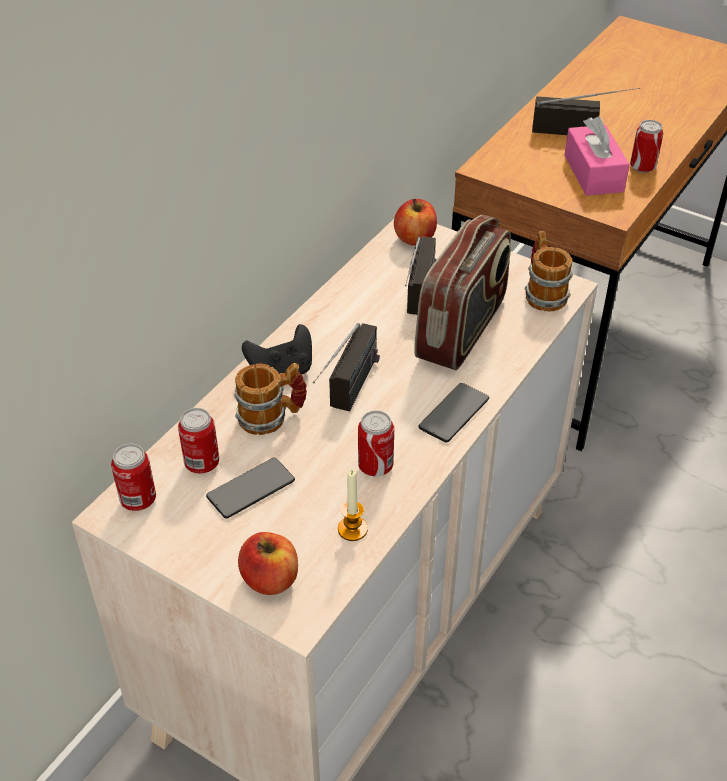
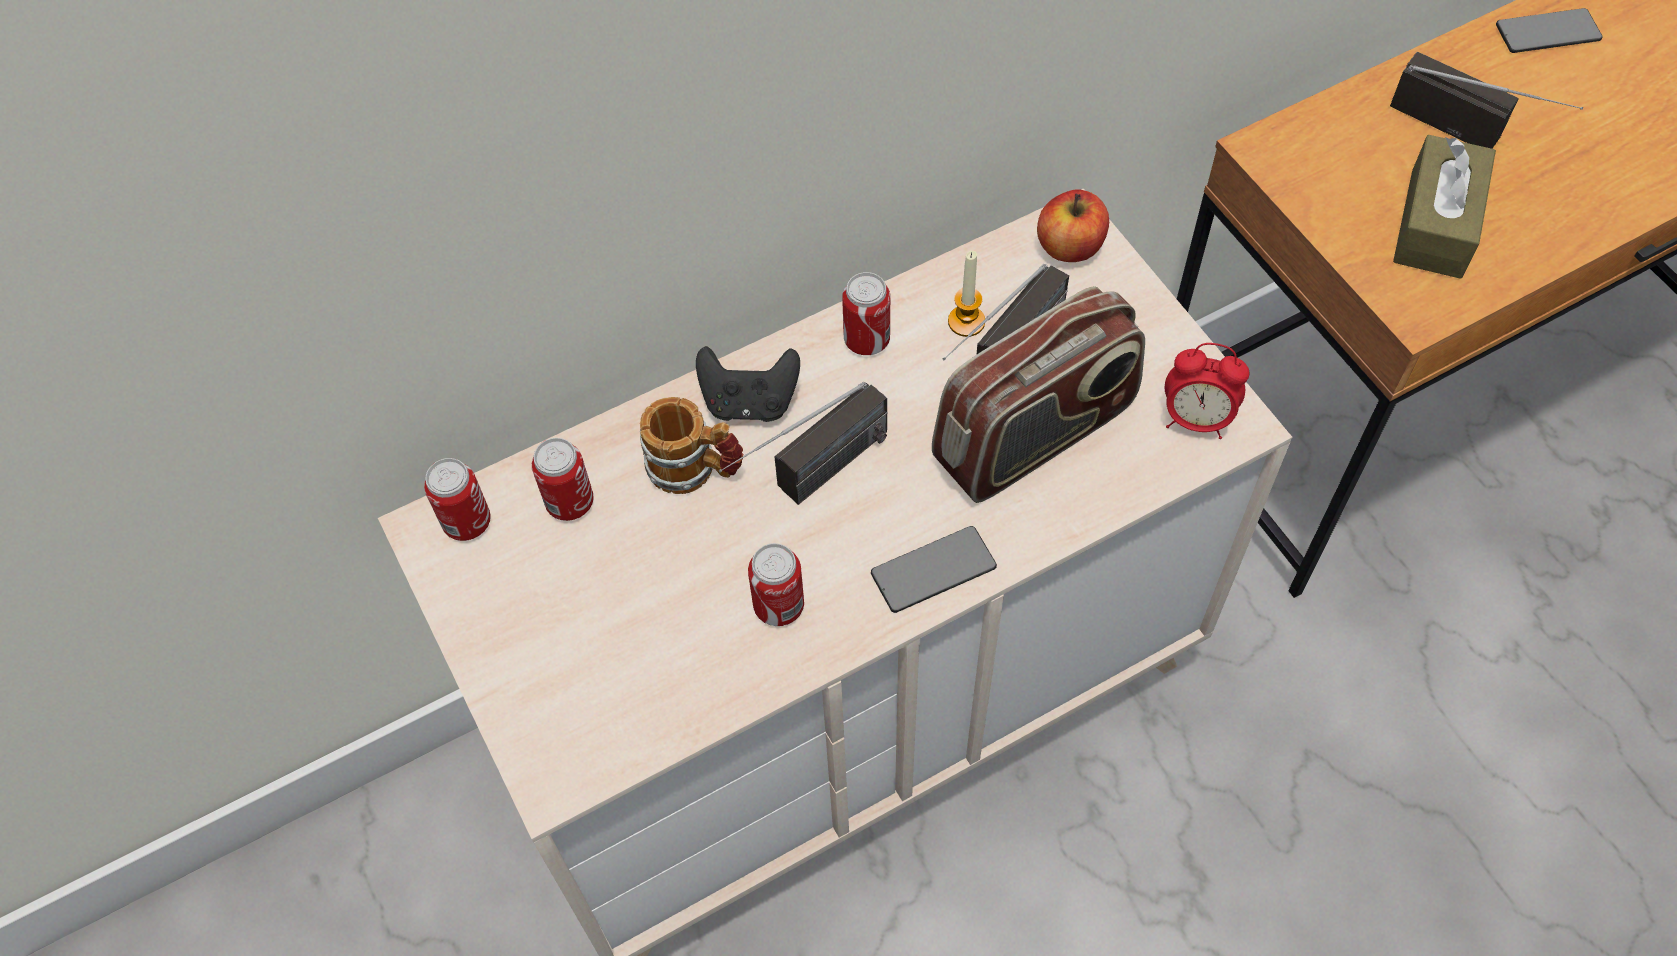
camera: 30 degrees right, 15 degrees up
(251, 489) = (606, 568): phone -> phone (1547, 32)
(270, 579) = (553, 711): apple -> none
(352, 529) = (692, 687): candle -> candle (966, 321)
(543, 292) = (1196, 419): mug -> alarm clock
(593, 173) = (1436, 224): pink tissue box -> brown tissue box
(642, 167) = (1527, 242): can -> can (866, 340)

